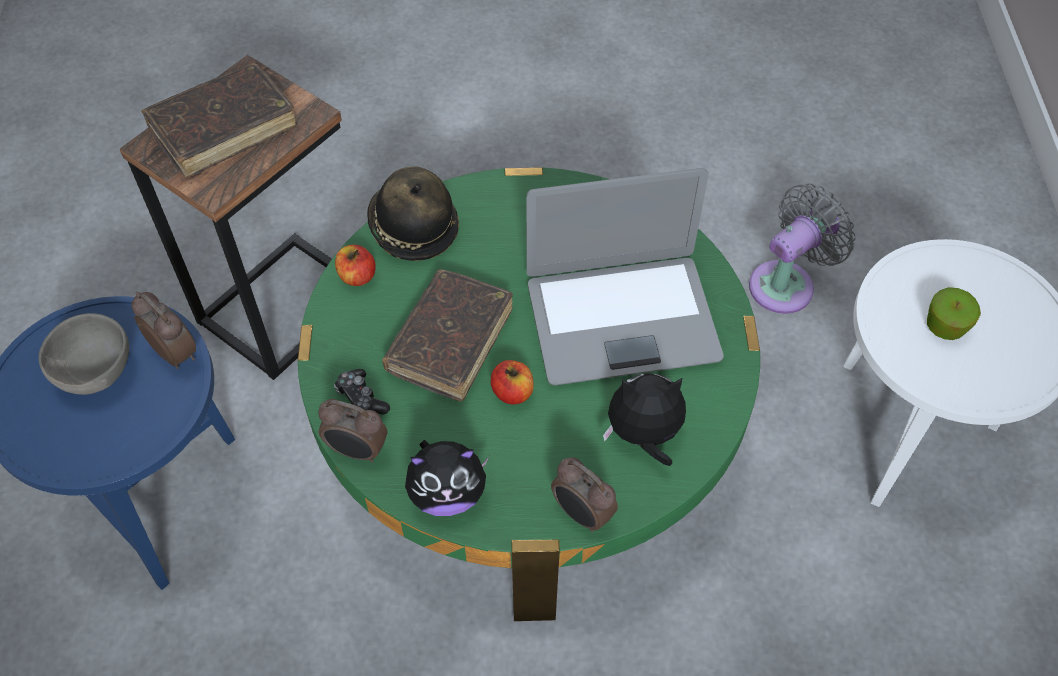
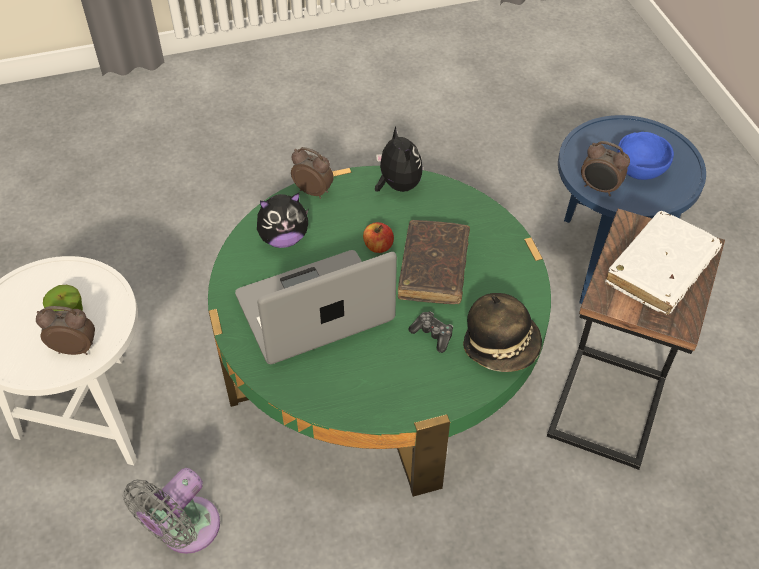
camera: 165 degrees right, 5 degrees down
(95, 373) = (640, 170): grey bowl -> blue bowl
(223, 129) = (660, 270): brown book -> white book
(357, 276) = (523, 299): apple -> none
(357, 451) = (462, 195): alarm clock -> alarm clock (75, 348)
(361, 399) = (475, 222): game controller -> game controller (432, 334)
(447, 493) = (397, 185): plush toy -> plush toy turned 90 degrees clockwise

